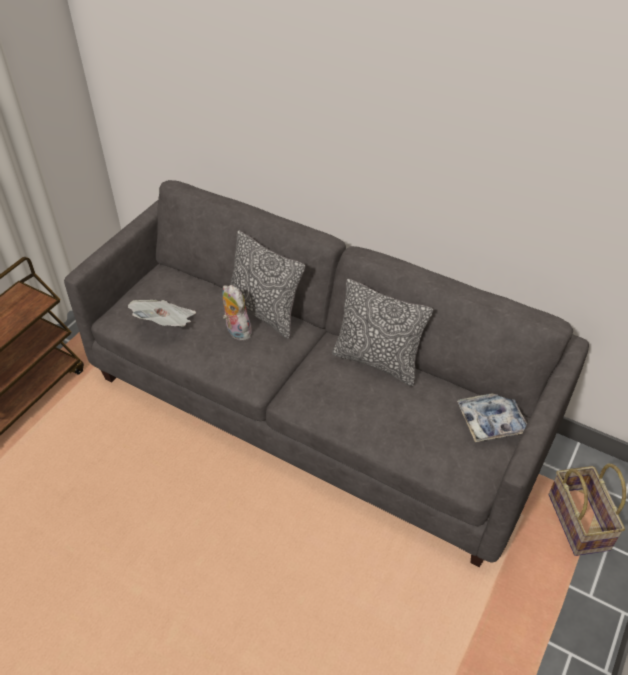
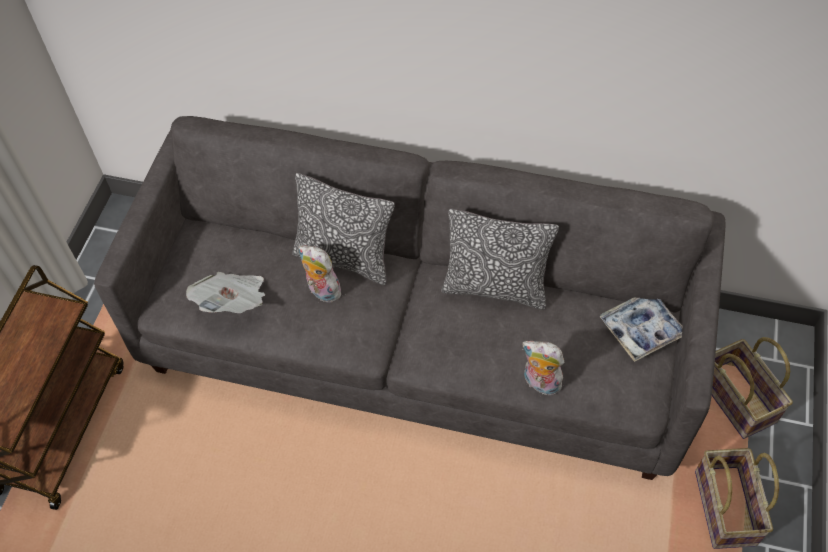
camera: 15 degrees left, 10 degrees up
(388, 441) = (539, 383): none -> plush toy
(541, 610) = (726, 508): none -> basket

